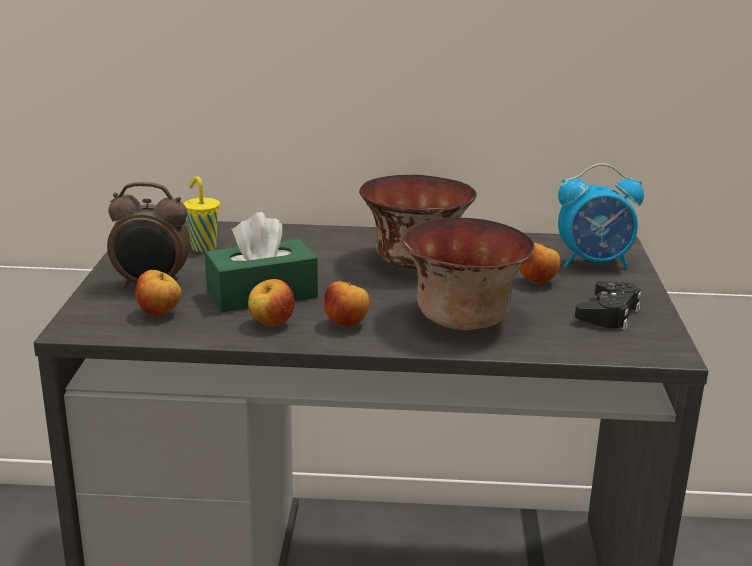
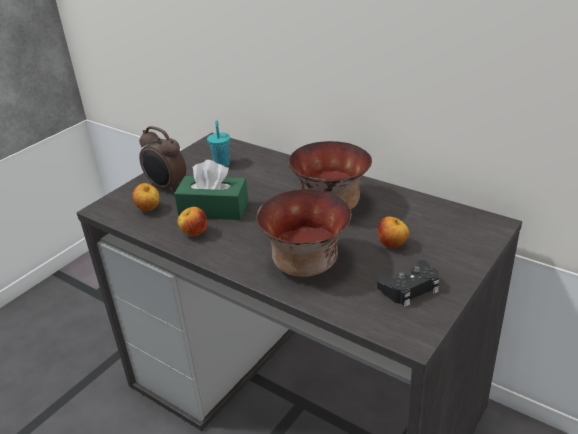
camera: 35 degrees right, 10 degrees up
(203, 247) = (222, 164): yellow cup -> turquoise cup
(347, 324) = (234, 246): apple -> none
(594, 263) = (455, 238): alarm clock -> none

